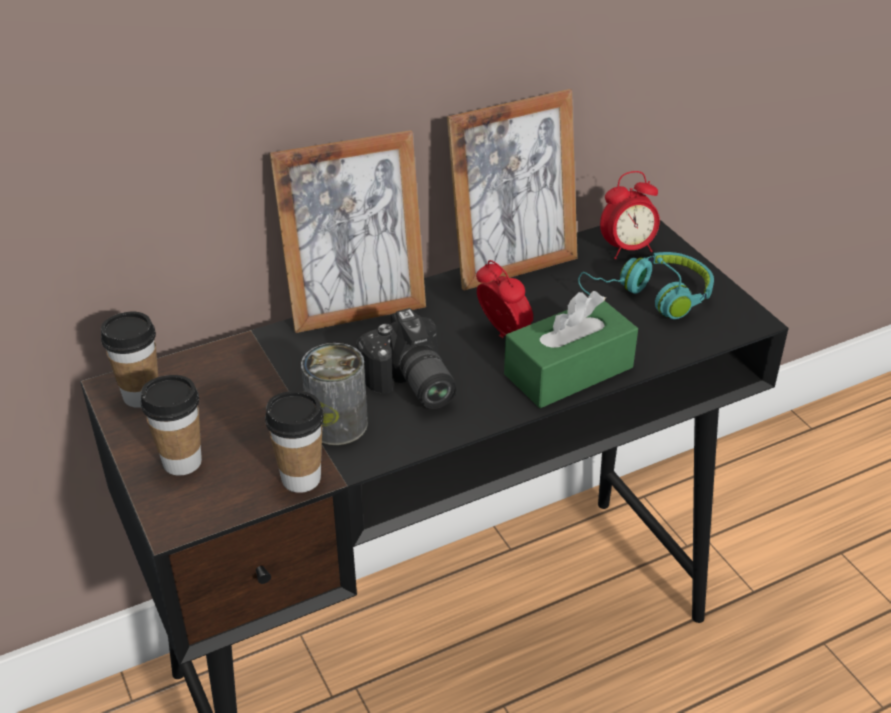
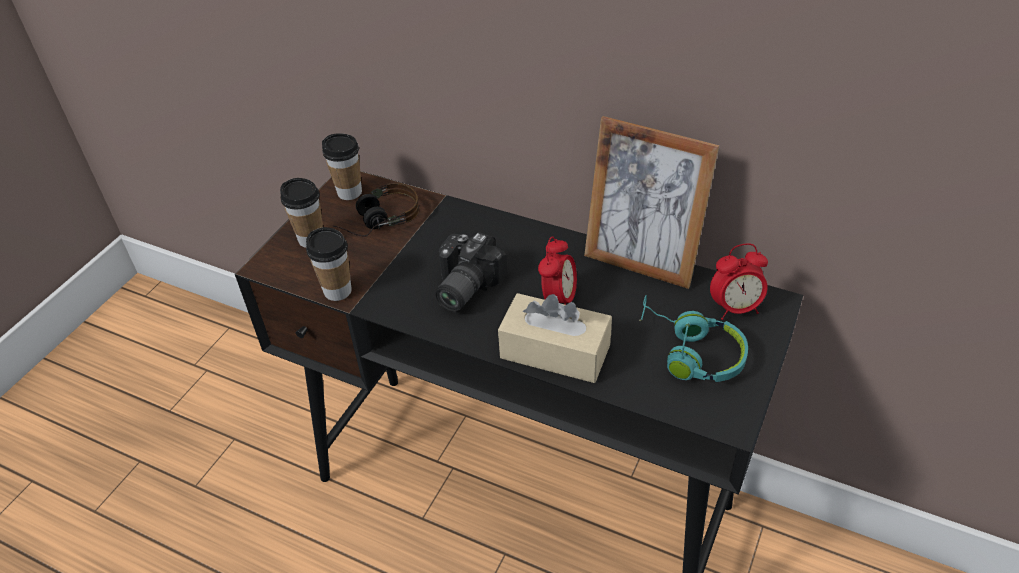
camera: 55 degrees right, 5 degrees up
(224, 398) = (376, 222): none -> headphones
(337, 424) = (397, 277): can -> none
(356, 308) = (511, 222): picture frame -> none
(568, 371) = (555, 351): green tissue box -> beige tissue box
(627, 249) = (735, 308): alarm clock -> alarm clock turned 45 degrees counterclockwise

